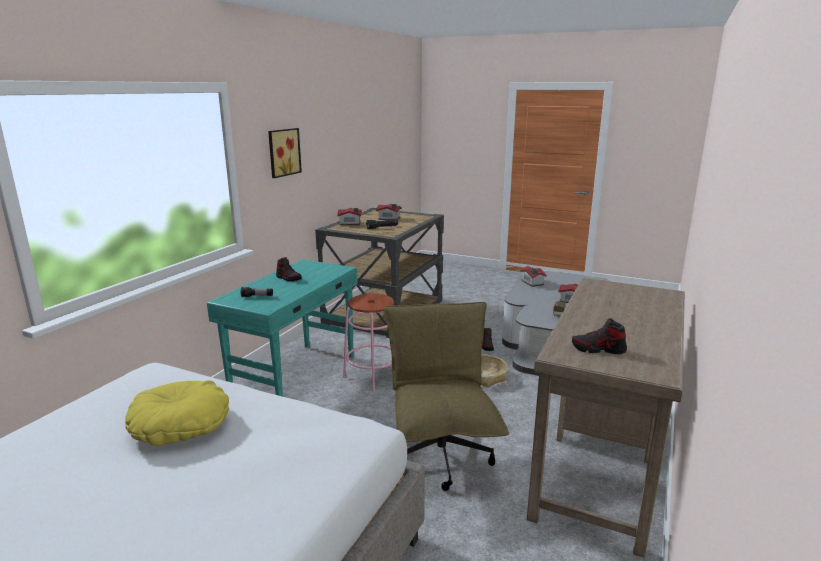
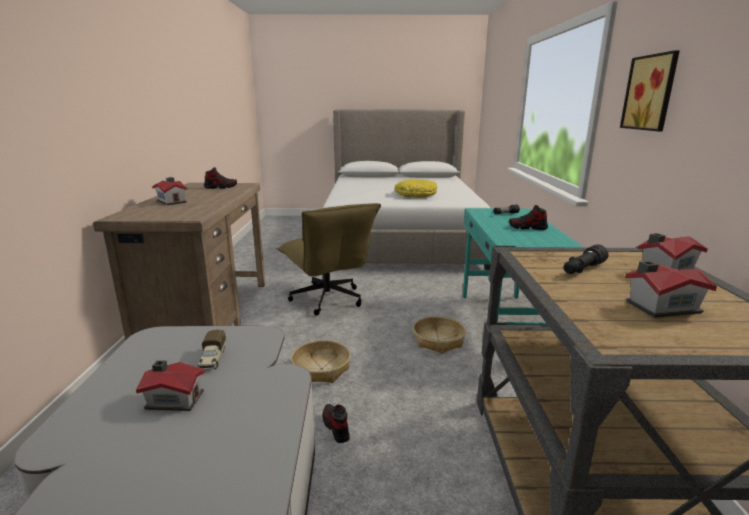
camera: 155 degrees right, 0 degrees up
(372, 376) = (438, 341): pink stool -> basket
(532, 283) = (256, 457): toy house -> toy house (172, 201)

